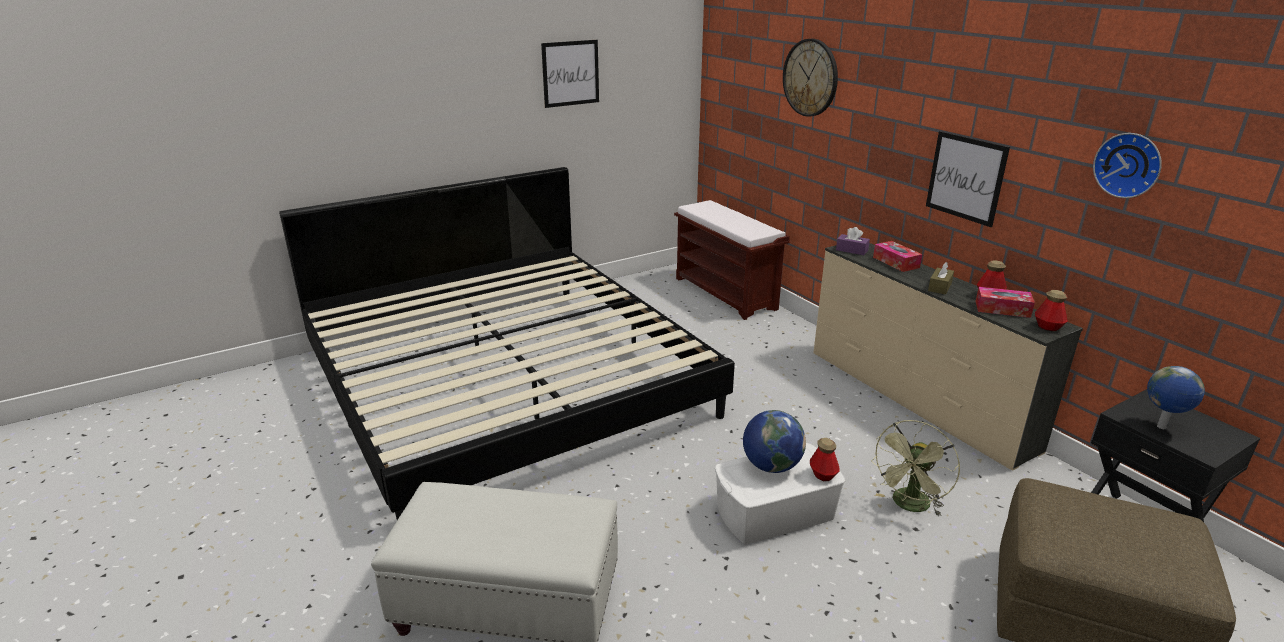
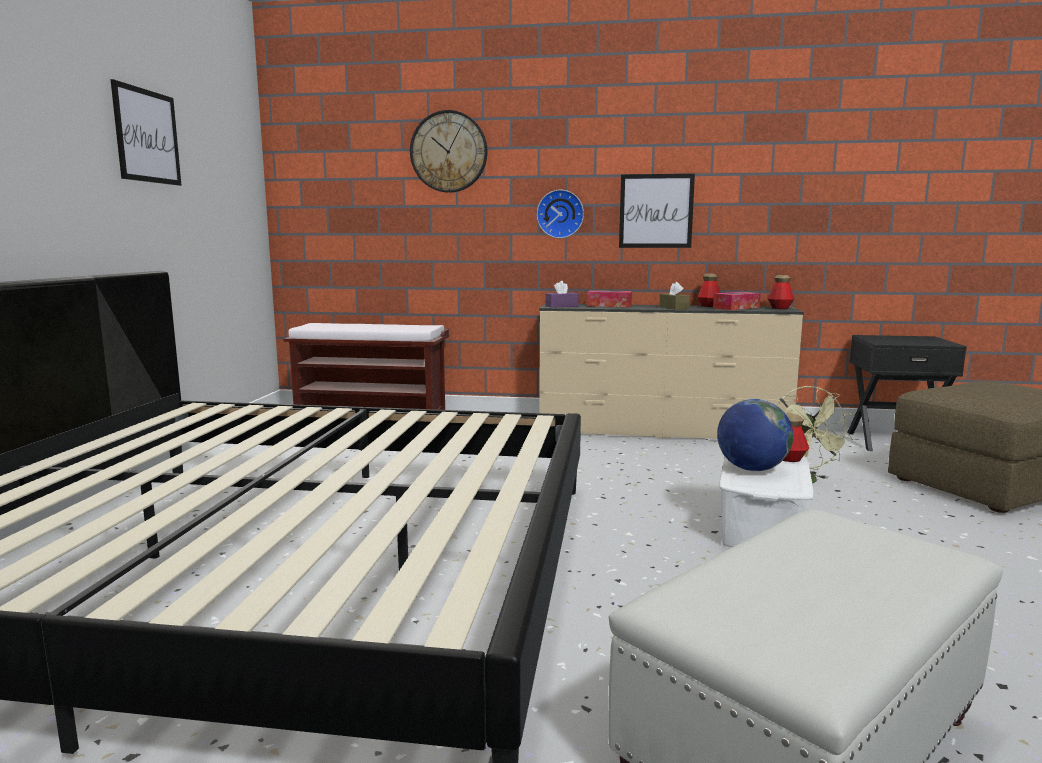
camera: 50 degrees left, 15 degrees down
(1129, 165) = (799, 165): wall clock -> wall clock (560, 214)
(1161, 427) = (907, 342): globe -> none

